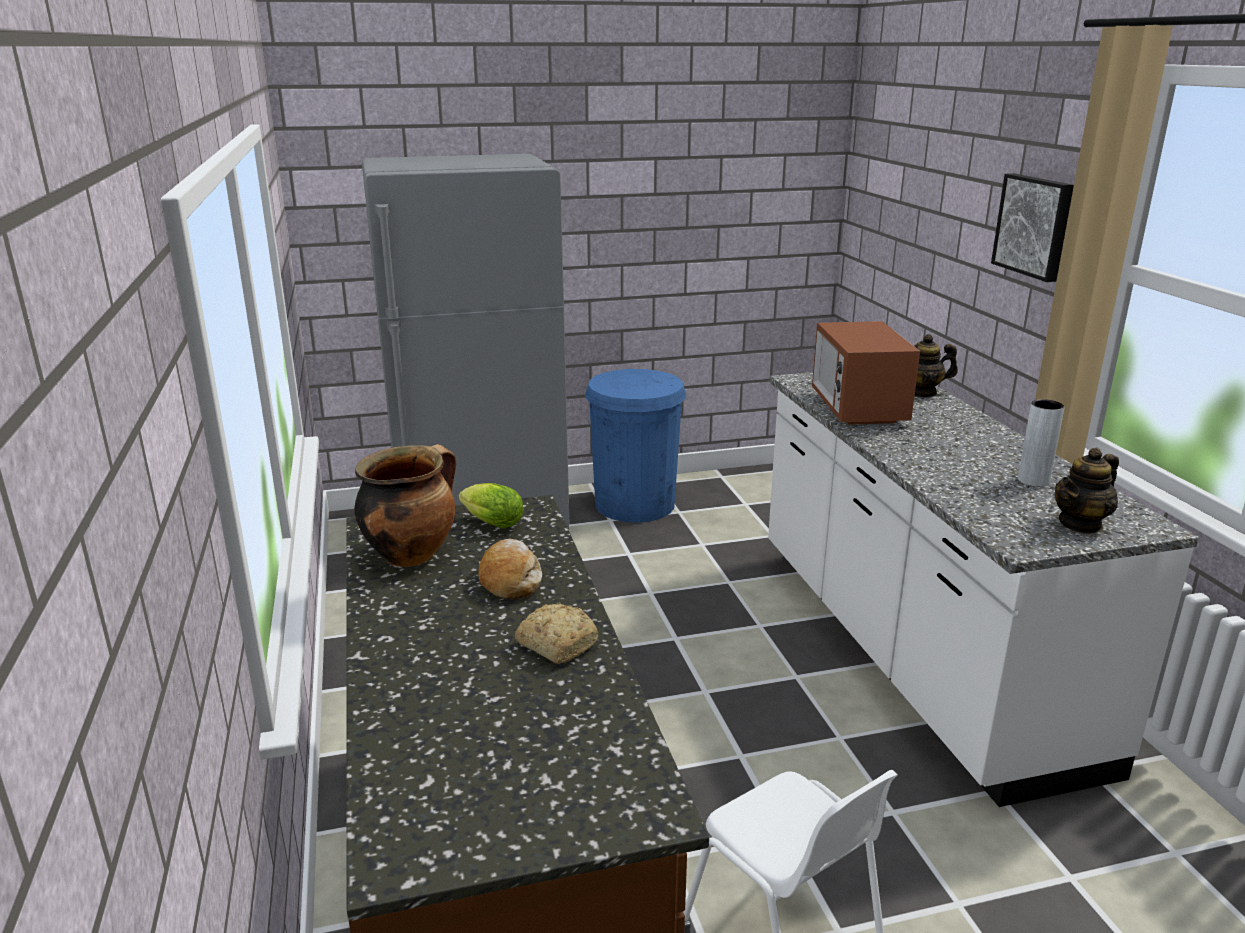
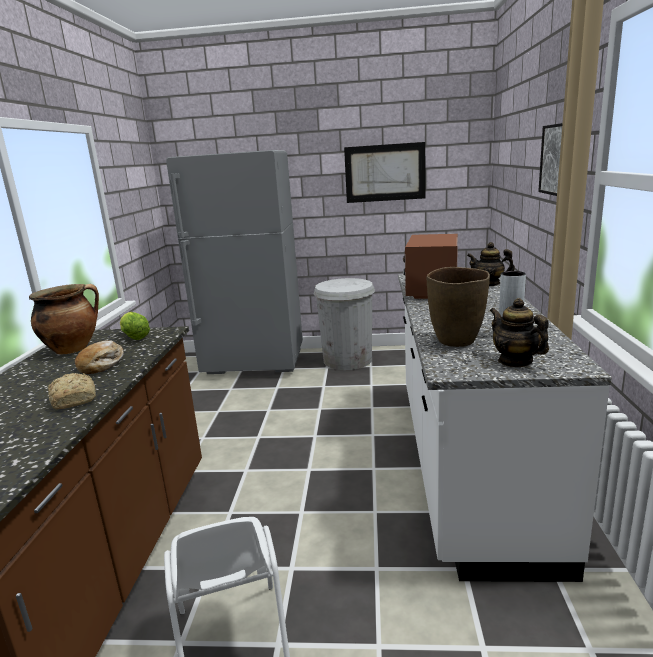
camera: 20 degrees right, 5 degrees down
(635, 504) = (347, 360): blue trash can -> white trash can
(691, 196) = (385, 173): none -> picture
(982, 497) = (456, 341): none -> brown vase
(1081, 524) = (515, 361): teapot -> teapot turned 75 degrees clockwise

